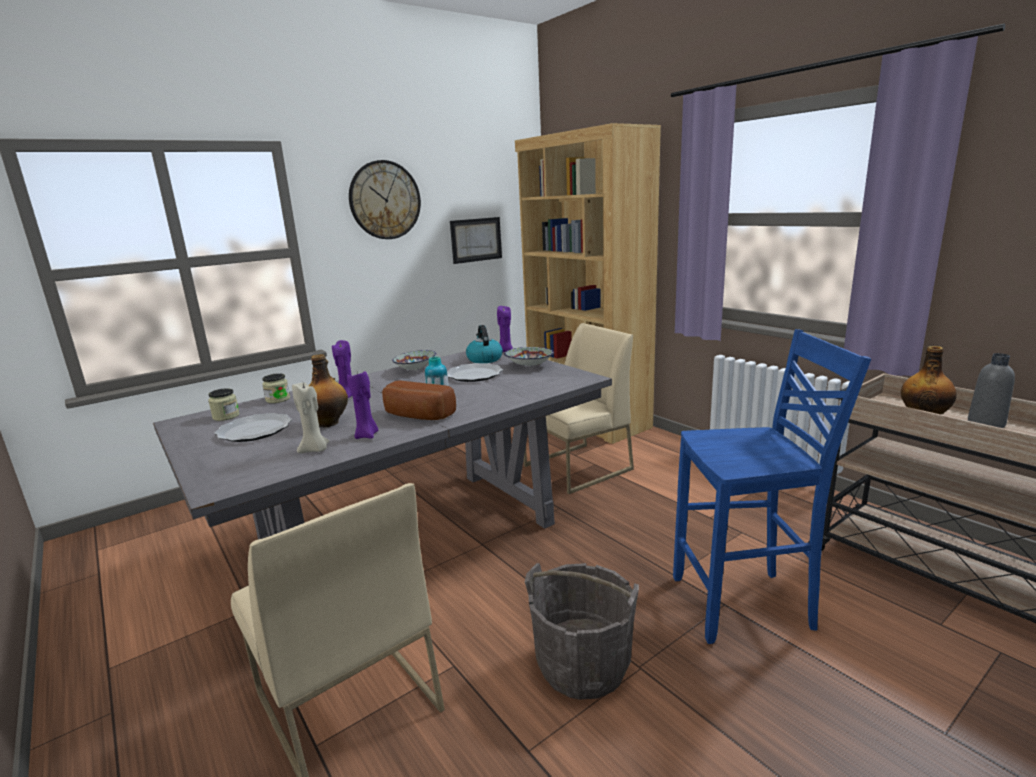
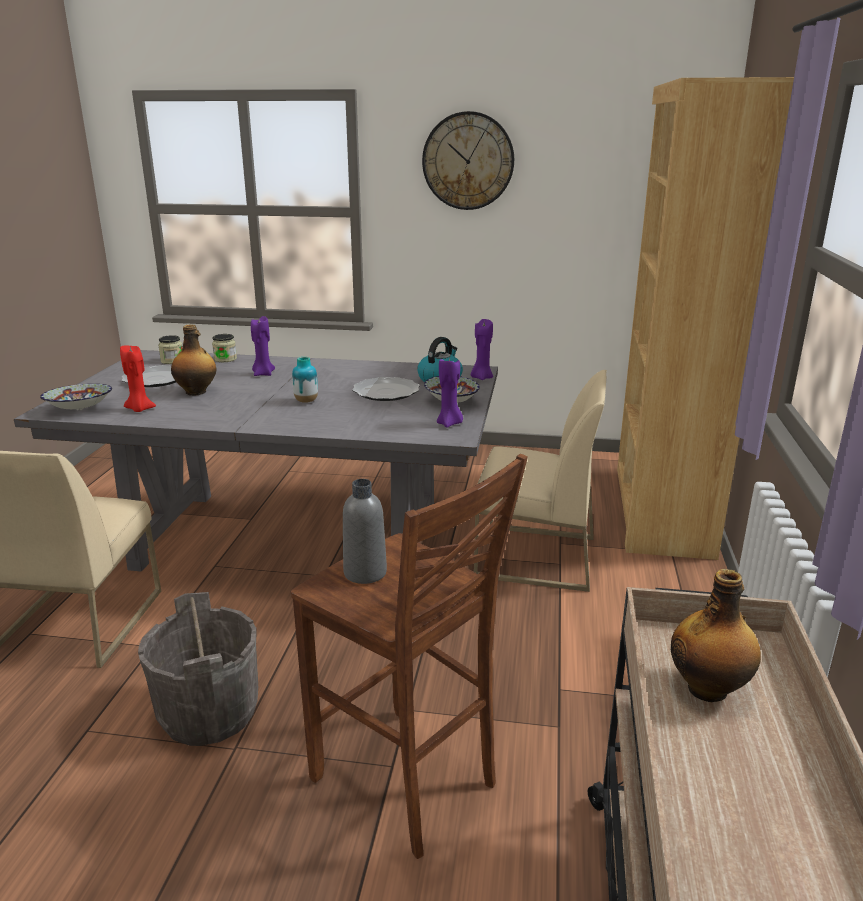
camera: 45 degrees right, 5 degrees up
(315, 450) = (139, 409): beige candle -> red candle
(367, 435) = (186, 412): purple candle -> purple candle (449, 424)
(416, 370) = (364, 369): bowl -> bowl (80, 409)
(416, 416) = (248, 411): bread -> none
(476, 240) = (594, 224): picture -> none
(745, 605) = (407, 783): blue stool -> brown stool
(986, 423) = (775, 754): grey bottle -> grey bottle (365, 572)

